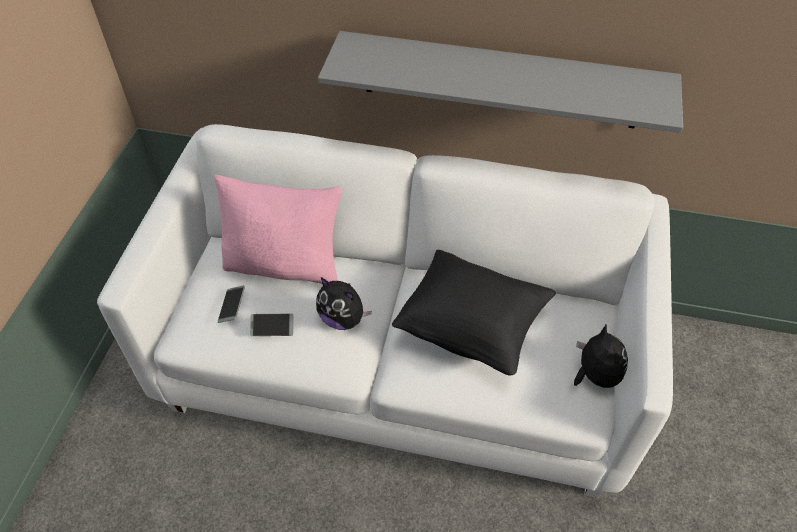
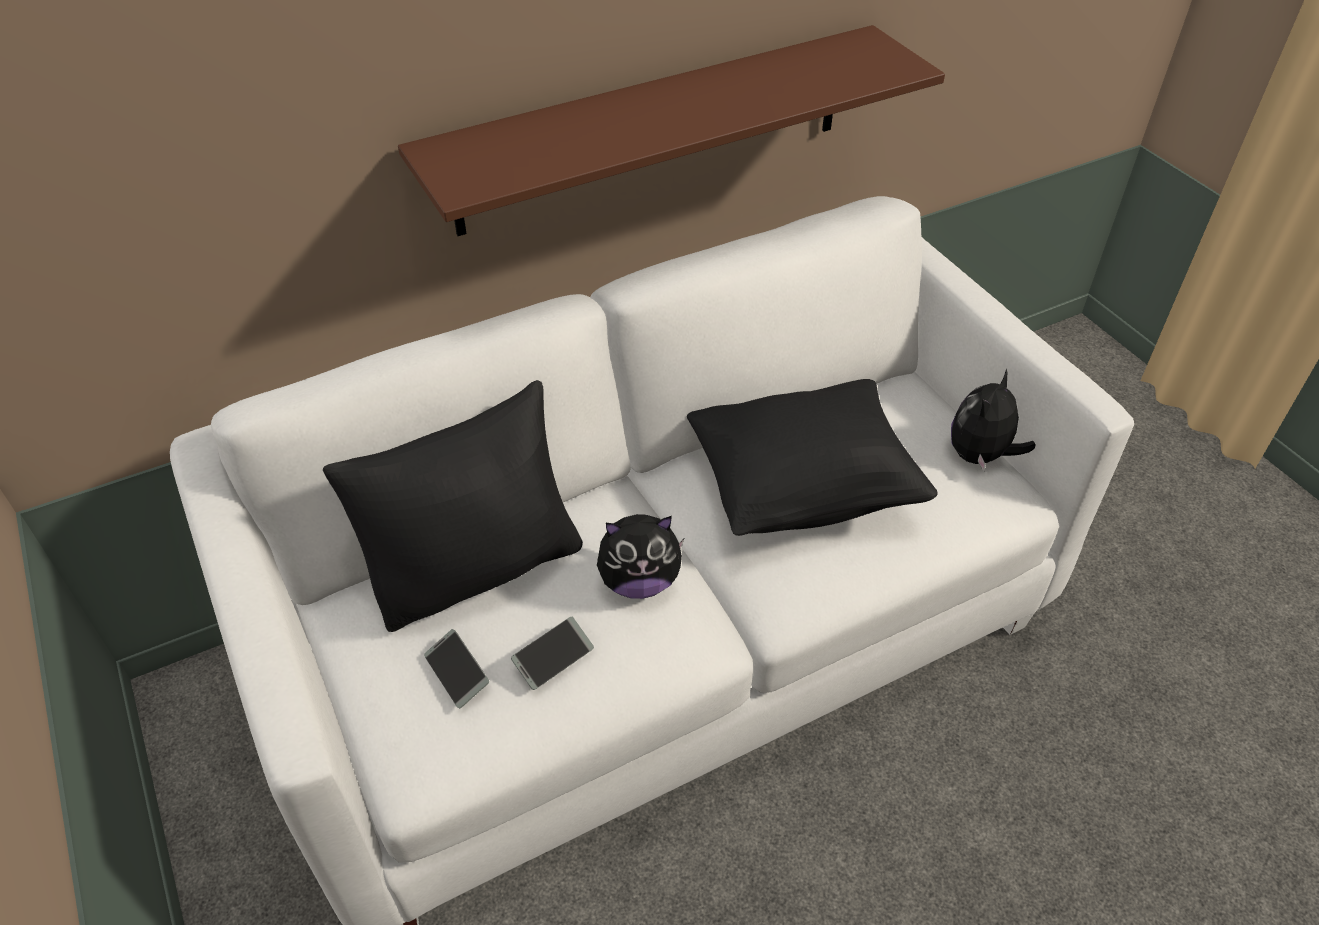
camera: 40 degrees left, 5 degrees down
(285, 265) = (477, 568): pink pillow -> black pillow
(501, 80) = (654, 130): grey shelf -> brown shelf
(594, 375) = (980, 456): plush toy -> plush toy turned 90 degrees counterclockwise

